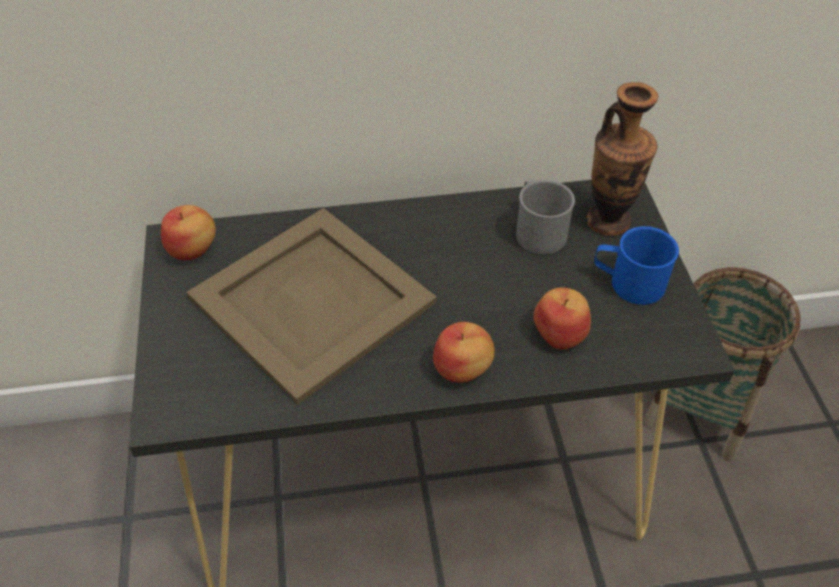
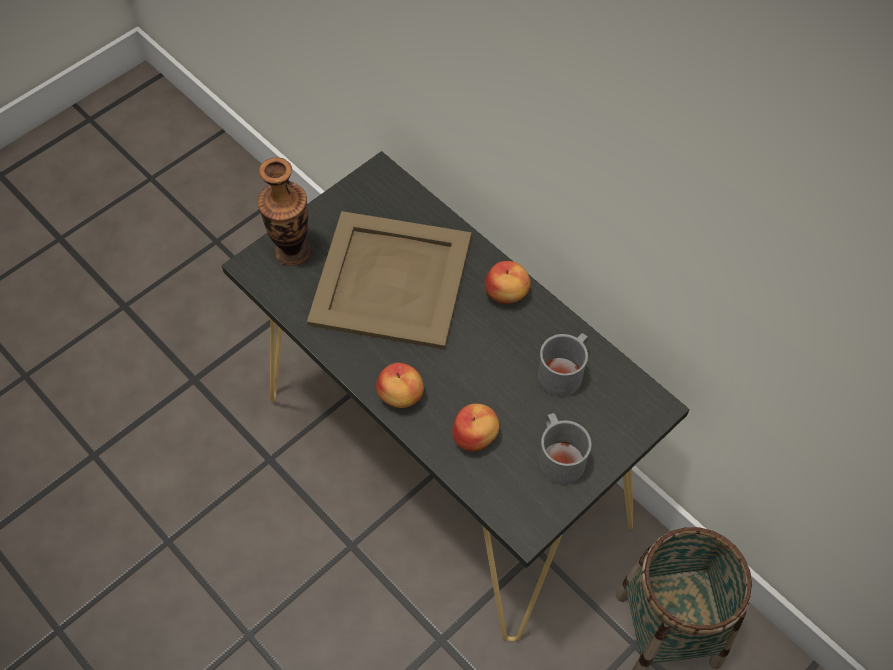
camera: 55 degrees right, 10 degrees up
(193, 249) = (381, 189): apple -> apple (506, 294)
(608, 221) = (613, 412): vase -> vase (292, 251)
(628, 282) = (558, 456): blue mug -> grey mug

